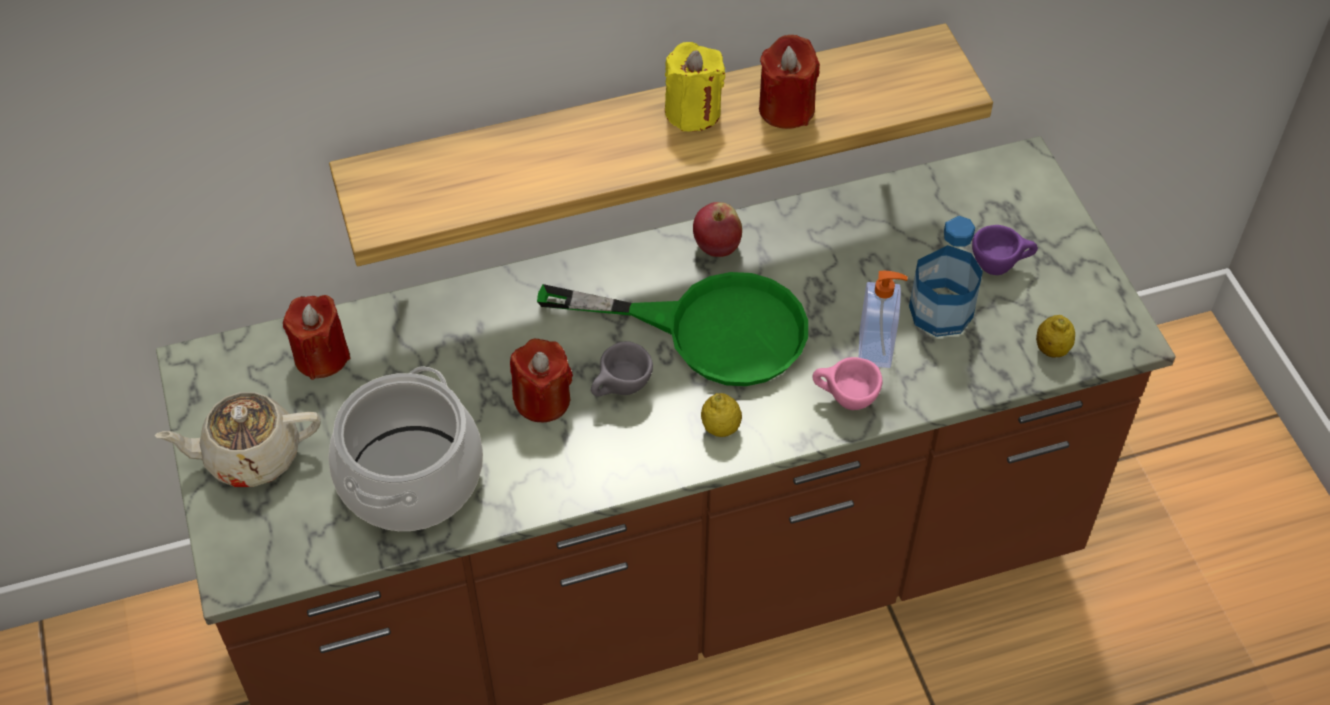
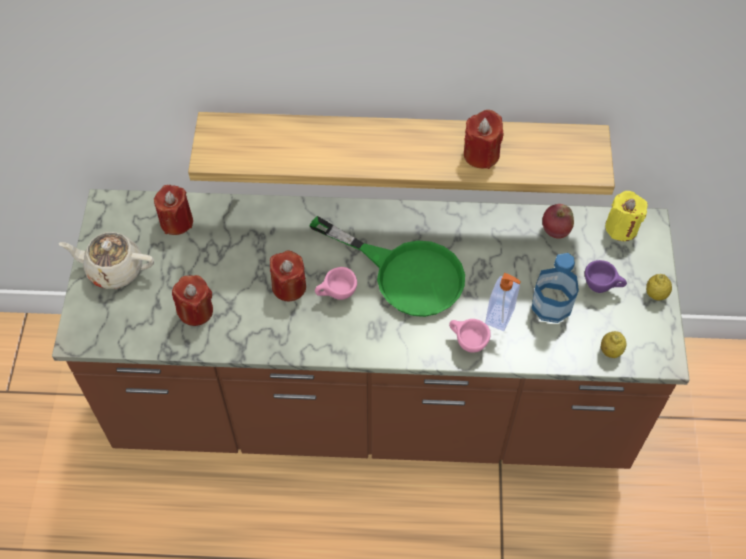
camera: 20 degrees right, 5 degrees up
(411, 478) = (196, 311): cooking pot -> red candle
(620, 391) = (336, 295): grey cup -> pink cup
(693, 112) = (423, 140): yellow candle -> yellow candle (621, 228)
(717, 247) = (432, 222): apple -> apple (555, 231)
(720, 428) = (385, 337): lemon -> lemon (656, 294)

